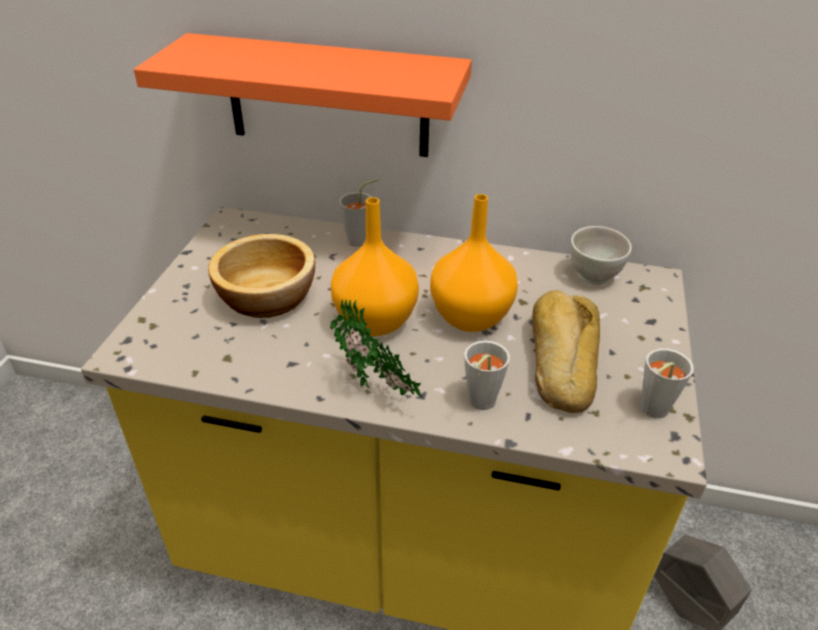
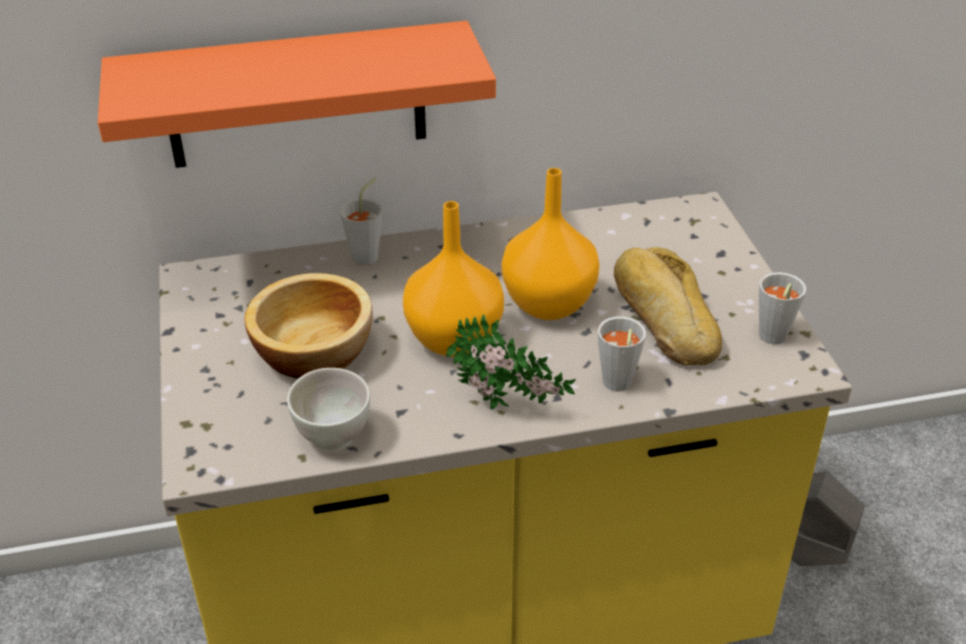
camera: 25 degrees left, 0 degrees up
(593, 277) = (640, 224): white bowl -> white bowl (333, 437)

